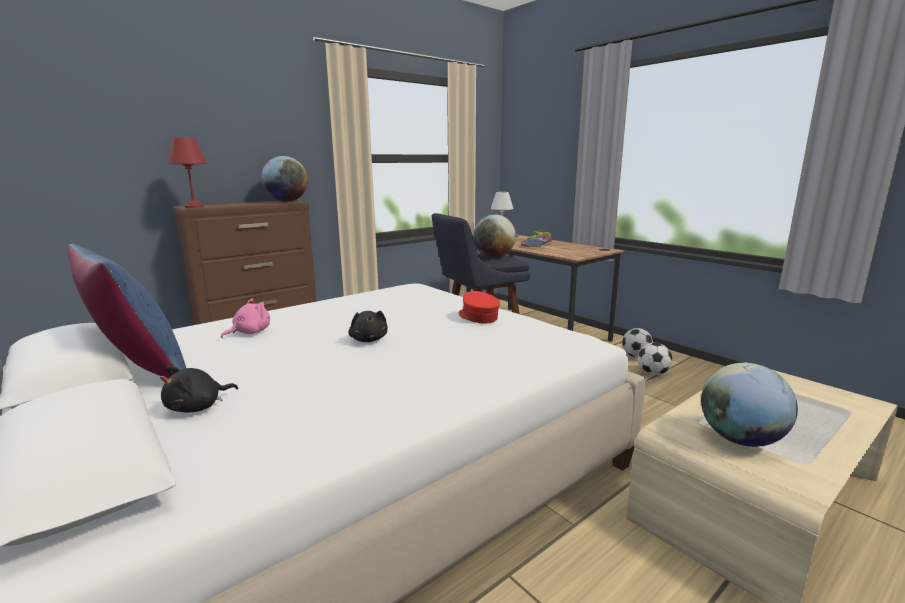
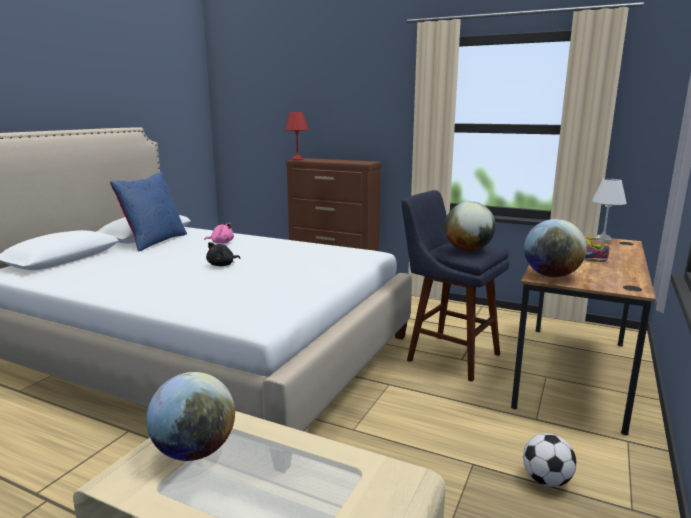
camera: 65 degrees right, 0 degrees up
(198, 407) = (116, 258): black plush toy -> none
(287, 201) = (361, 162): globe -> globe (551, 275)
(478, 317) = (298, 282): red cap -> none
(636, 356) = (594, 461): football -> none

